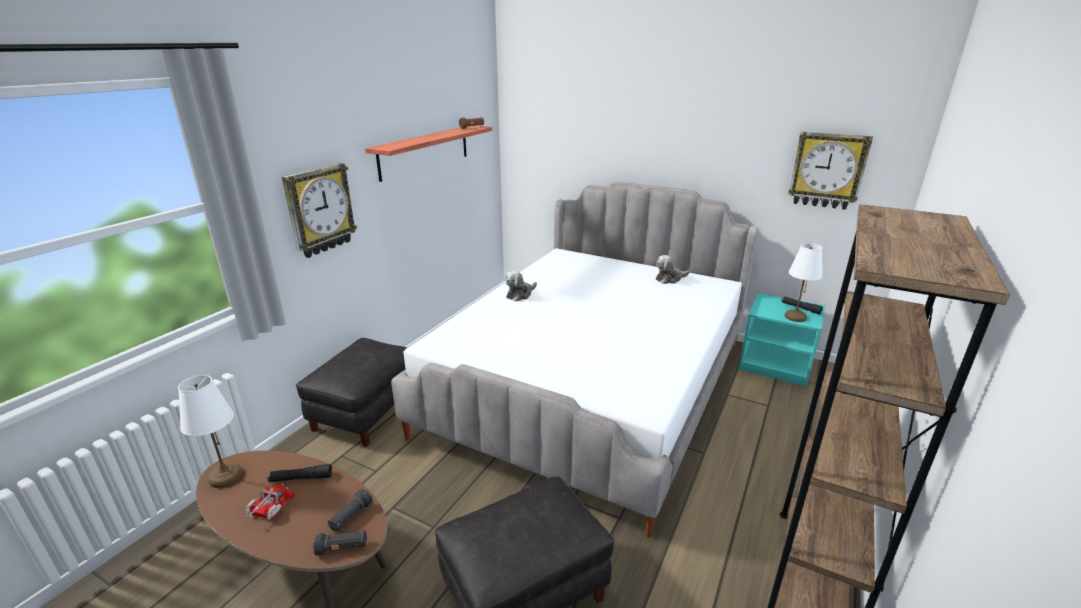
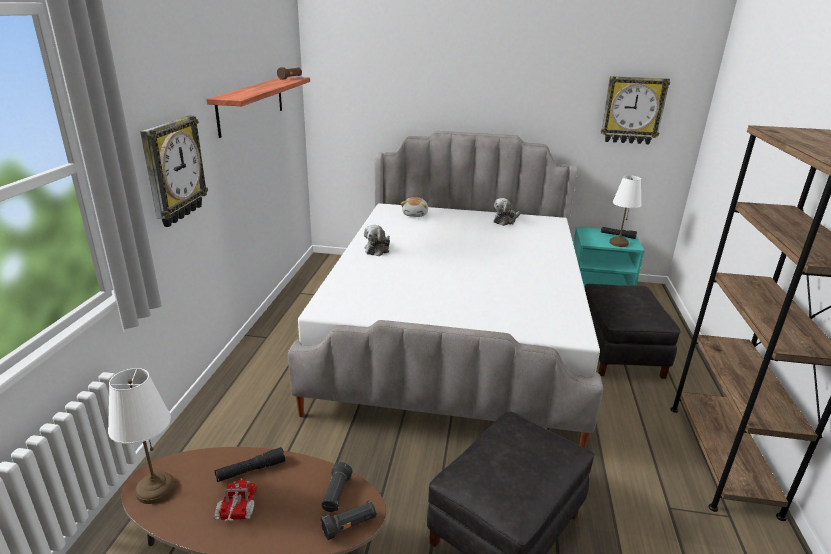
camera: 20 degrees left, 0 degrees up
(366, 412) = (237, 398): black ottoman -> black ottoman (618, 352)
(582, 263) = (415, 214): none -> plush toy

